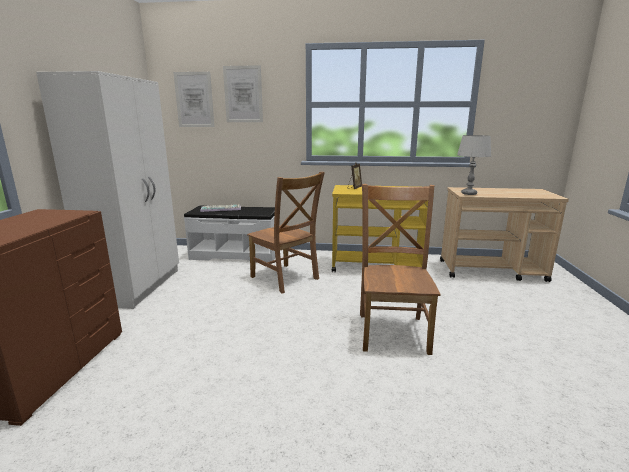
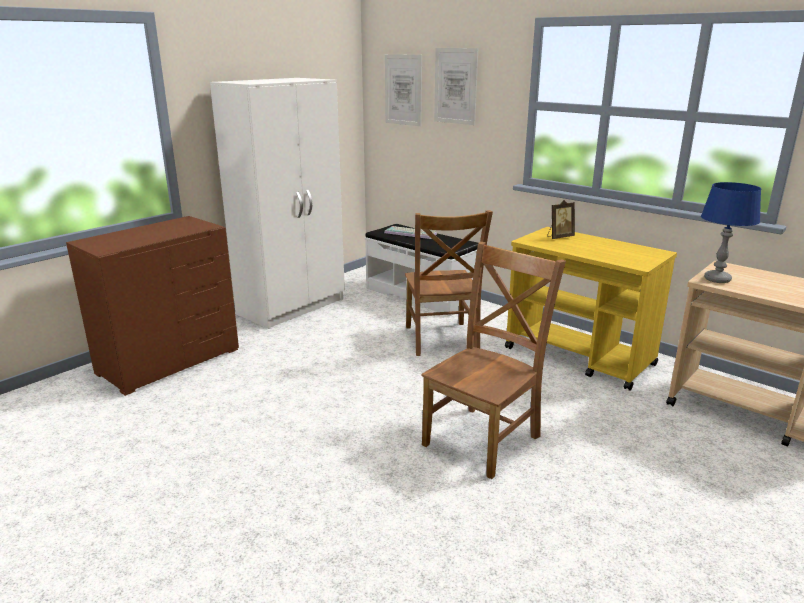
camera: 35 degrees right, 5 degrees up
(469, 193) = (717, 279): grey table lamp -> blue table lamp

